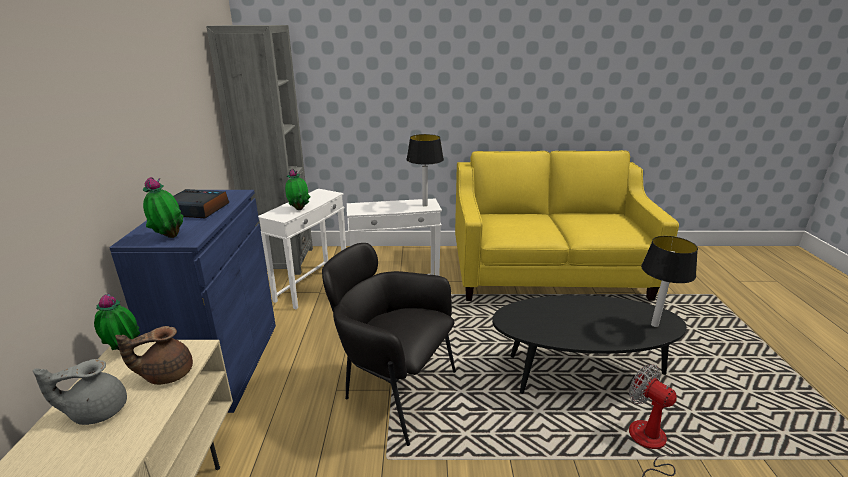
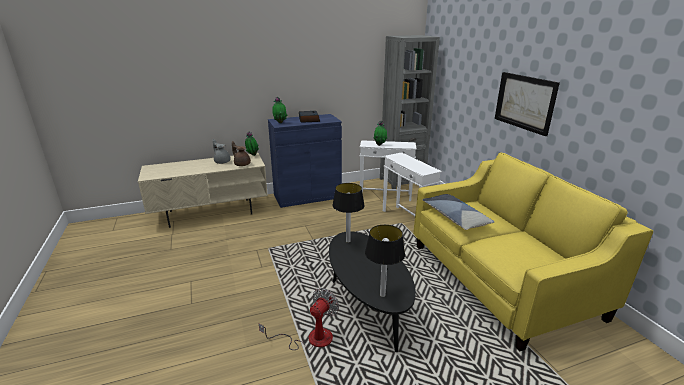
camera: 70 degrees right, 0 degrees up
(392, 391) = (312, 240): black armchair -> none
(424, 205) = (424, 170): table lamp -> table lamp (347, 241)
(471, 90) = (524, 102): none -> picture
(520, 232) = (455, 217): none -> pillow

